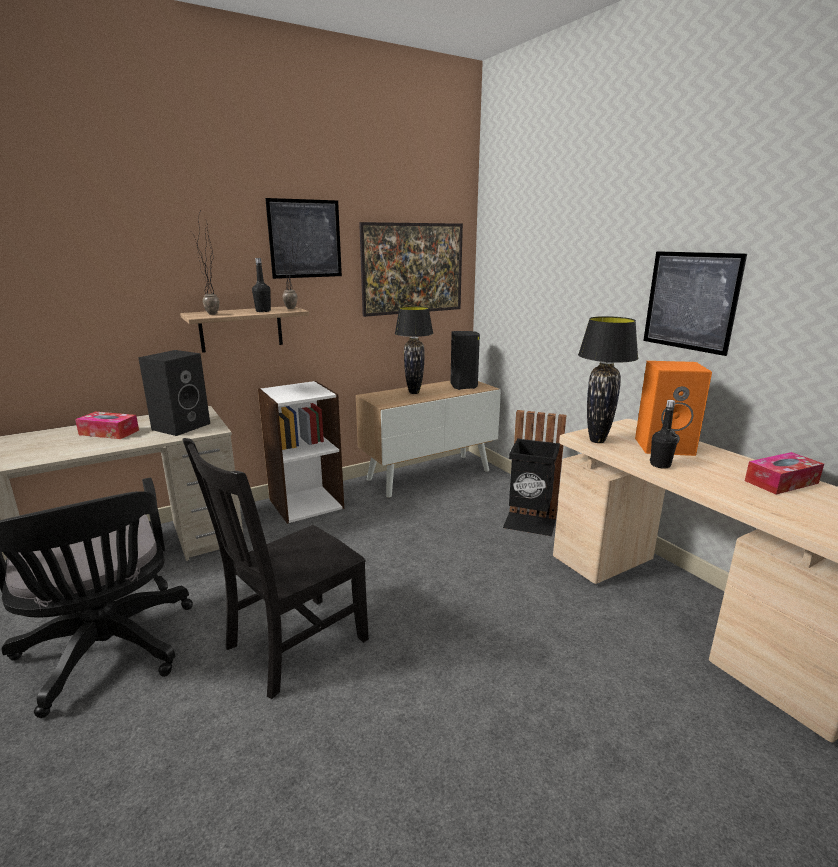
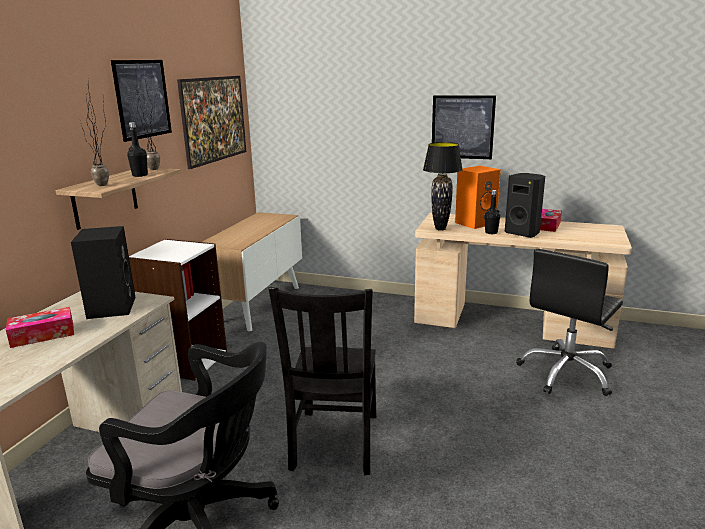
camera: 40 degrees left, 0 degrees up
(413, 392) = (240, 232): black table lamp -> none
(464, 386) = (269, 219): black speaker -> black speaker (523, 233)
(530, 523) = (373, 311): black trash can -> none
(684, 731) = (566, 373): none -> black office chair

